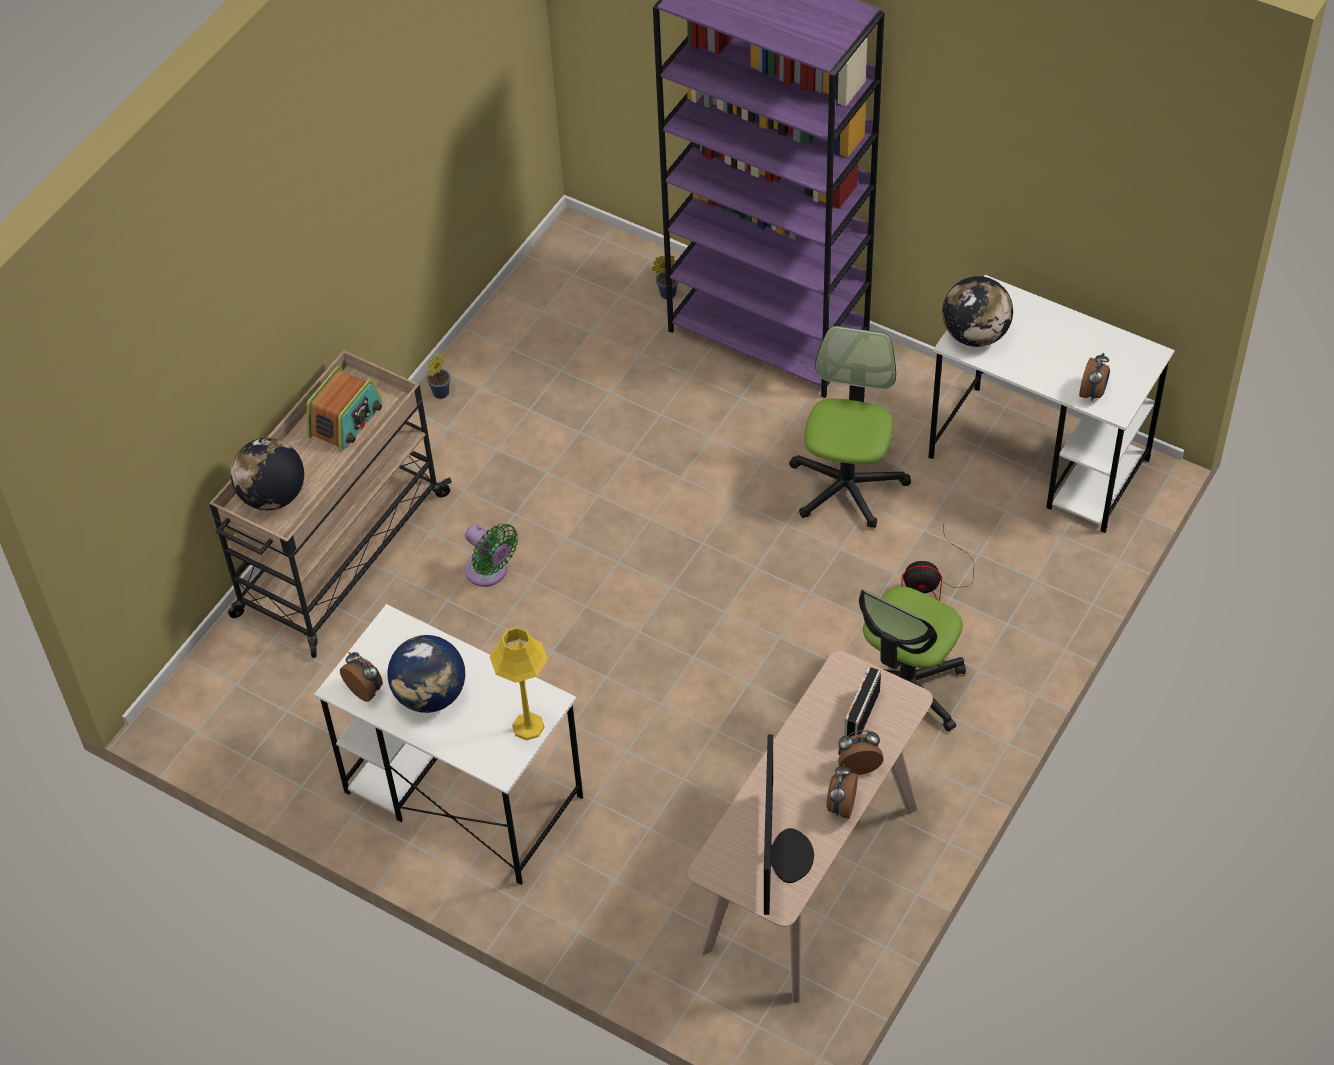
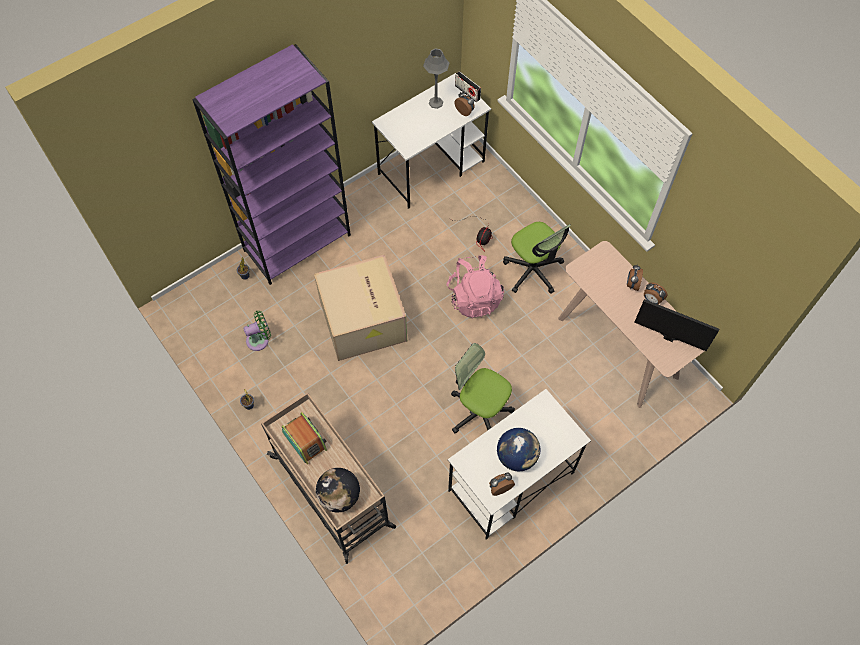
camera: 70 degrees left, 10 degrees up
(489, 572) = (380, 422): green fan -> green fan (260, 339)
(528, 726) = (555, 416): yellow table lamp -> none
(666, 480) = (364, 321): none -> cardboard box
(797, 619) = (474, 297): none -> pink backpack
(847, 485) = (407, 247): office chair -> office chair (479, 411)
(861, 715) = (605, 272): radio -> radio (467, 92)
(975, 335) = (406, 140): globe -> none
(1085, 345) = (436, 102): none -> grey table lamp

